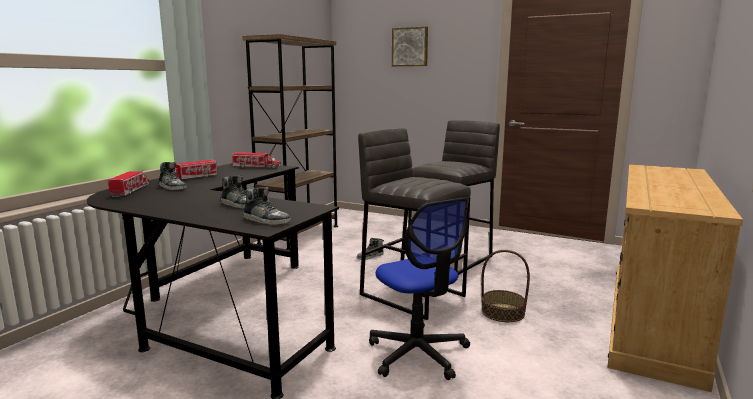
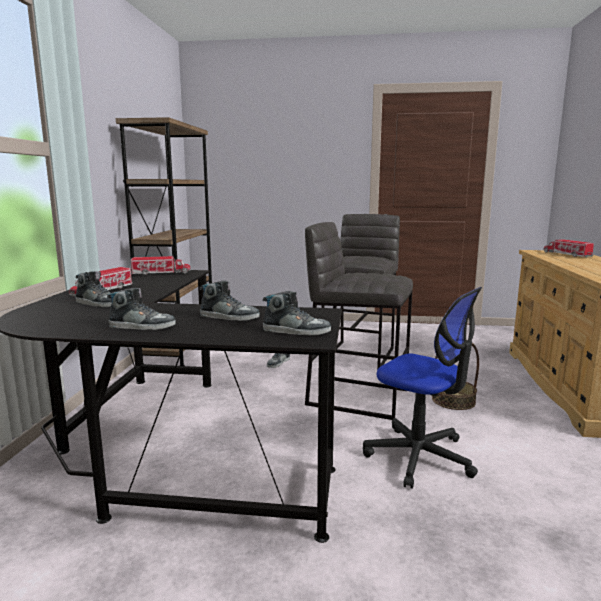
camera: 20 degrees left, 0 degrees up
(131, 190) = (47, 312): toy truck -> toy truck (566, 254)
(170, 206) = (142, 326): none -> shoe
(410, 47) = (276, 140): picture -> none

